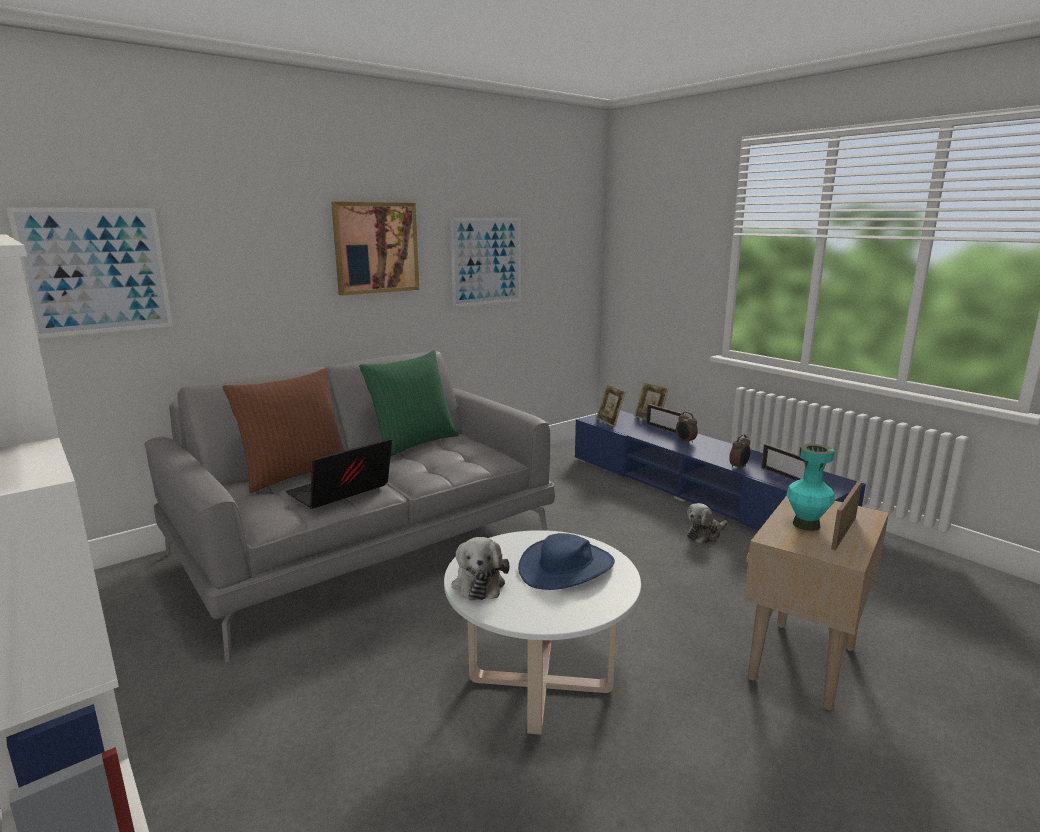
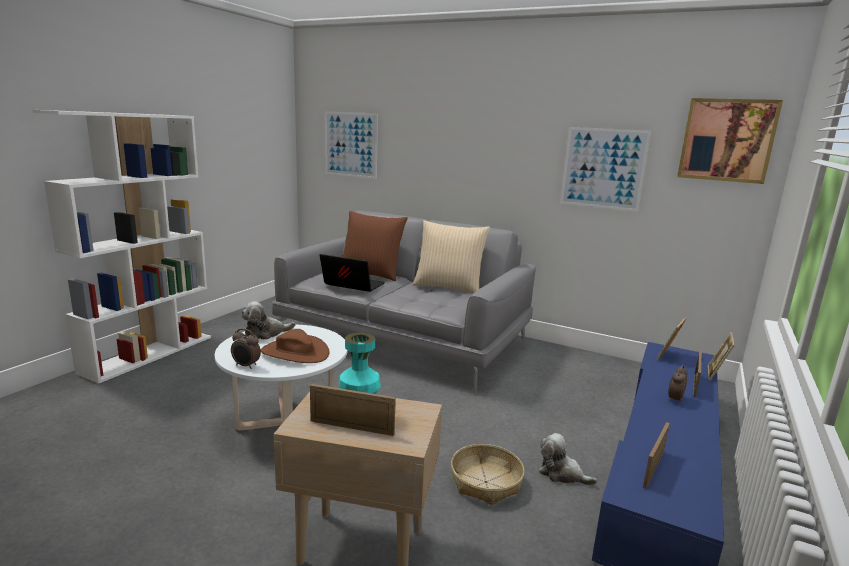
camera: 65 degrees right, 0 degrees up
(376, 248) = (500, 146): picture -> picture (727, 140)
(413, 443) = (448, 287): green pillow -> beige pillow
(567, 567) = (295, 353): blue hat -> brown hat
(710, 572) = (486, 482): none -> basket
(739, 467) = (640, 436): alarm clock -> alarm clock (246, 366)

